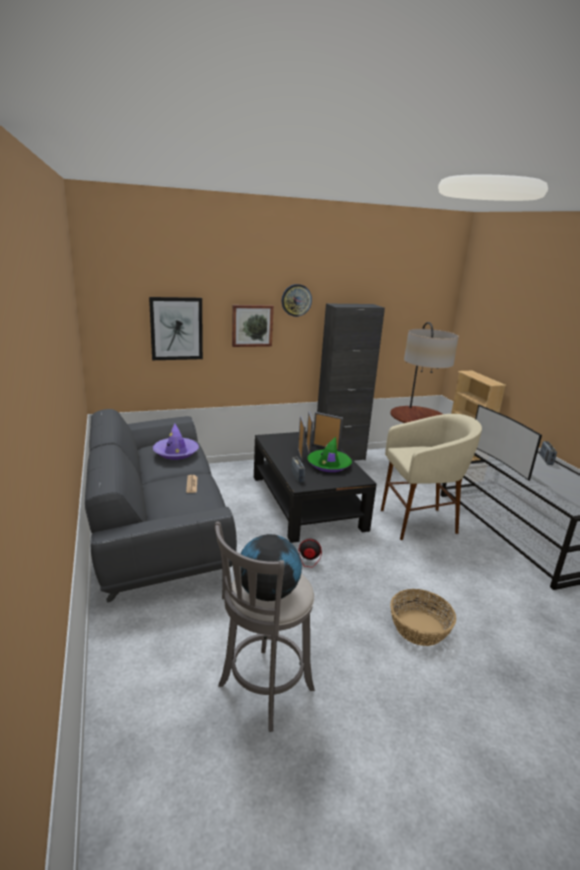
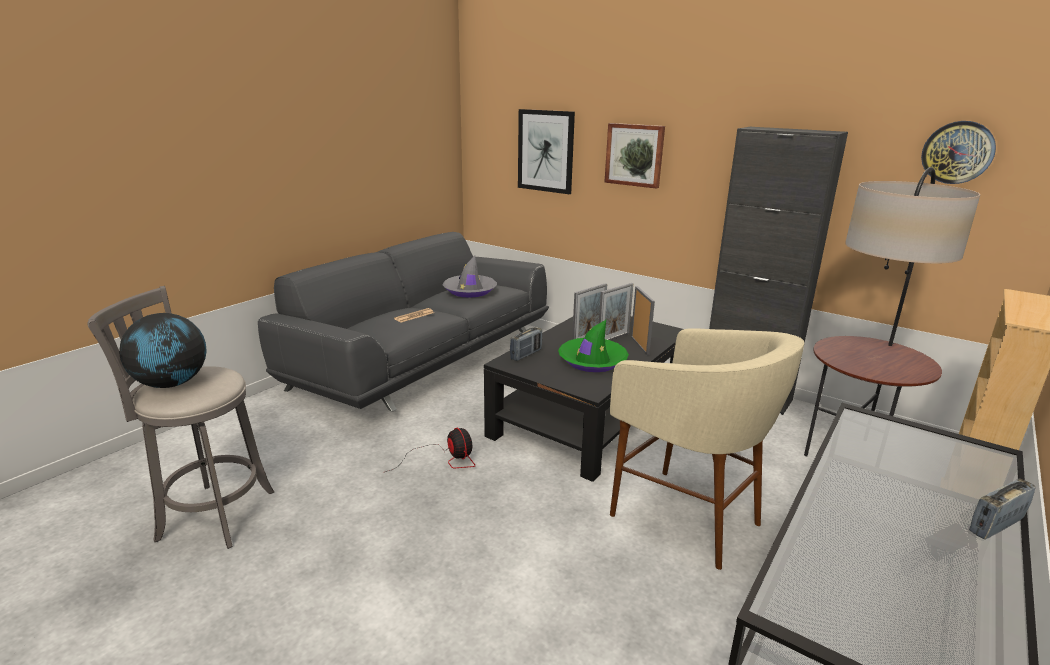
camera: 55 degrees right, 0 degrees up
(176, 452) = (470, 291): purple hat -> grey hat
(296, 300) = (702, 119): wall clock -> wall clock (957, 152)
(419, 628) = (408, 600): basket -> none
(500, 461) = (852, 469): television -> none

